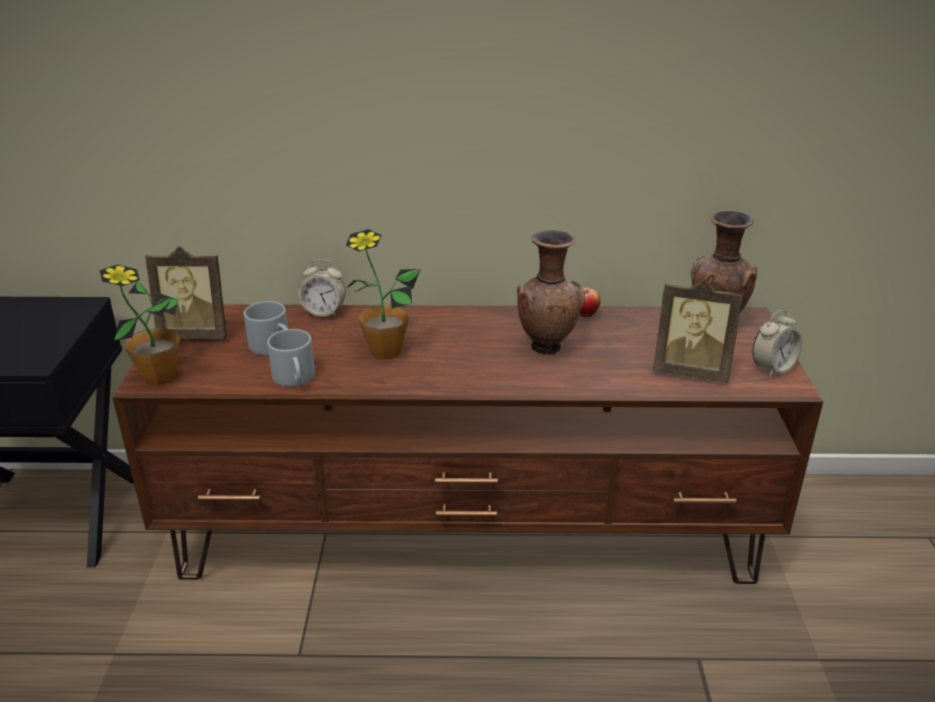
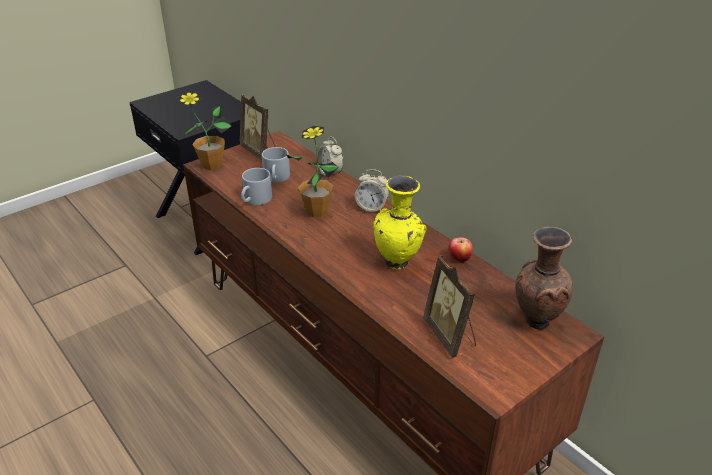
camera: 50 degrees right, 5 degrees up
(547, 347) = (398, 263): brown vase -> yellow vase
(772, 368) = (509, 374): alarm clock -> alarm clock (371, 207)

